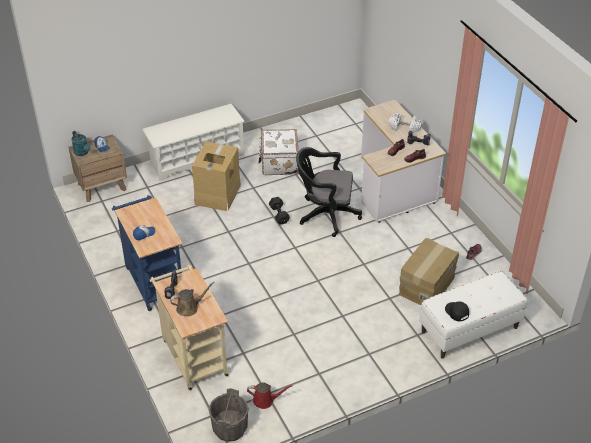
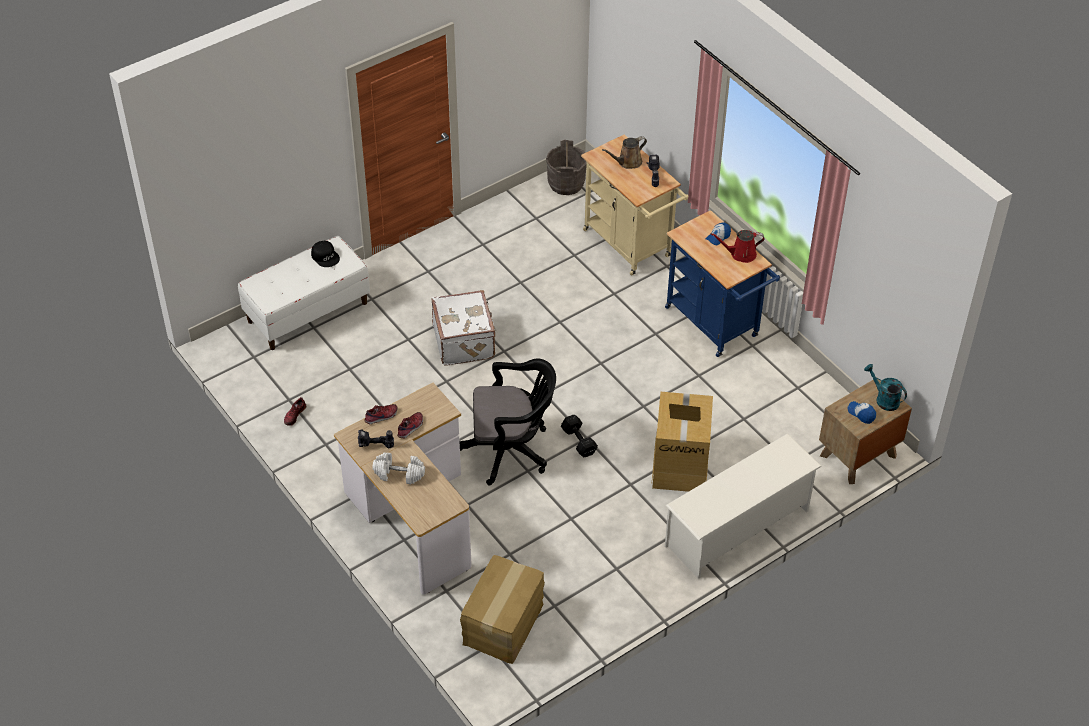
camera: 170 degrees right, 5 degrees up
(265, 400) = (535, 212): red watering can -> red watering can (740, 254)
(278, 163) = (603, 537): white suitcase -> white suitcase (465, 341)
(426, 285) = (361, 362): cardboard box -> cardboard box (504, 624)

